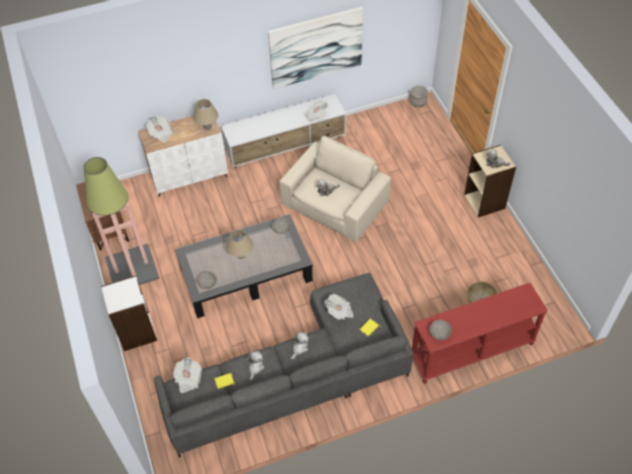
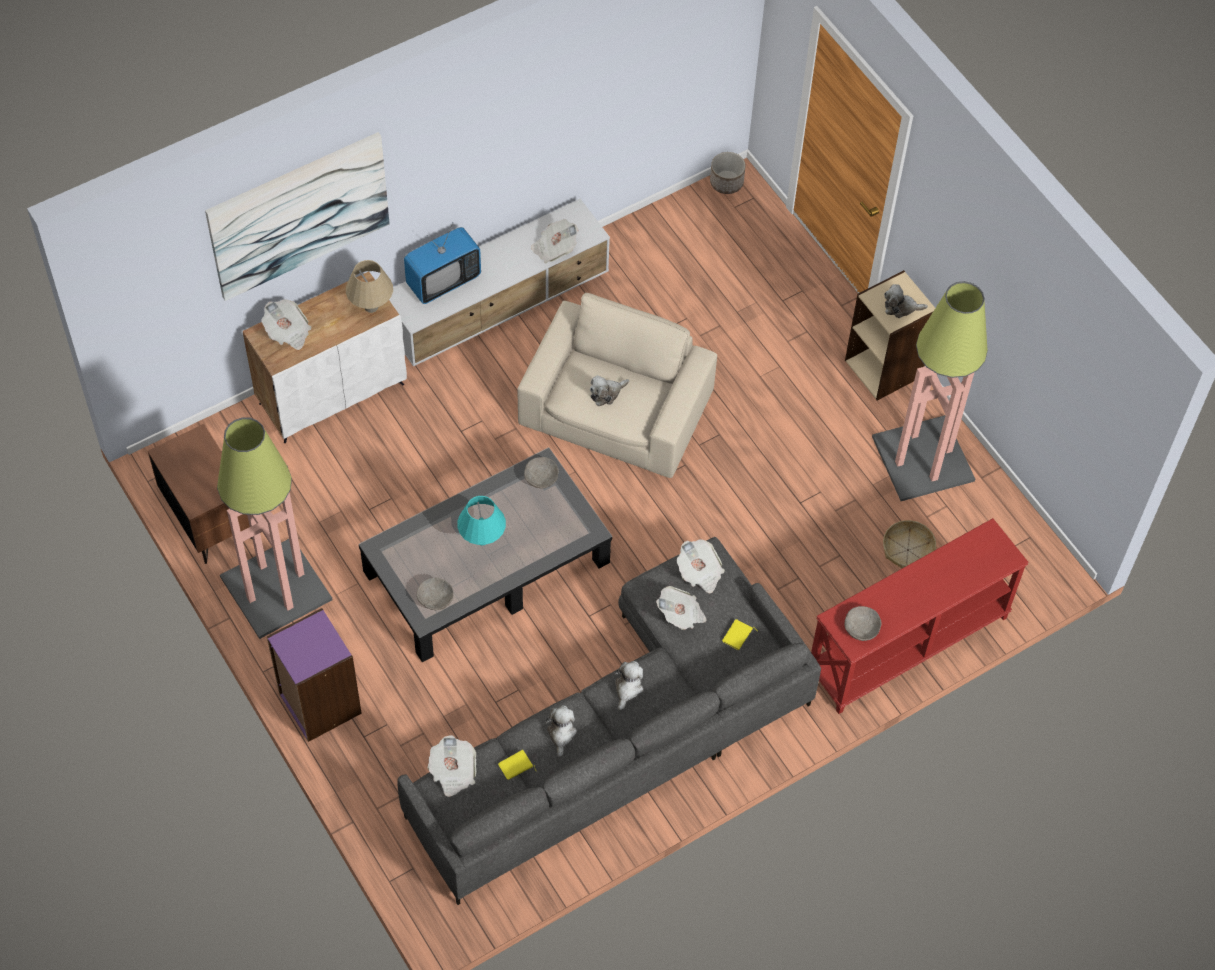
camera: 15 degrees left, 5 degrees up
(136, 332) = (319, 704): white bookcase -> purple bookcase
(241, 255) = (482, 539): beige table lamp -> turquoise table lamp
(253, 124) = (443, 281): none -> television
(316, 47) = (548, 131): picture -> picture (299, 215)
(355, 290) = (700, 573): none -> newspaper
(499, 250) = (923, 457): none -> floor lamp

